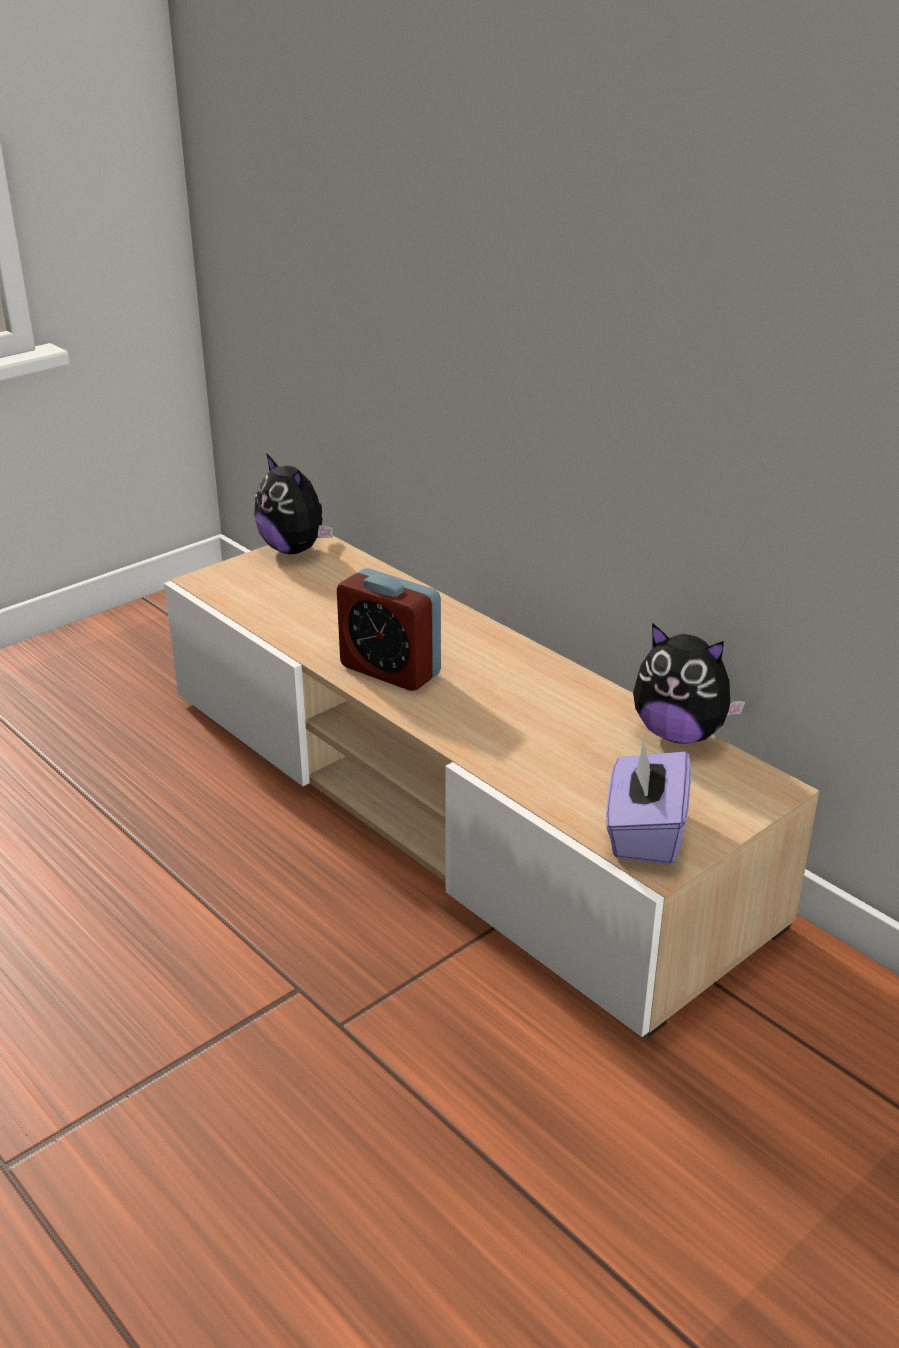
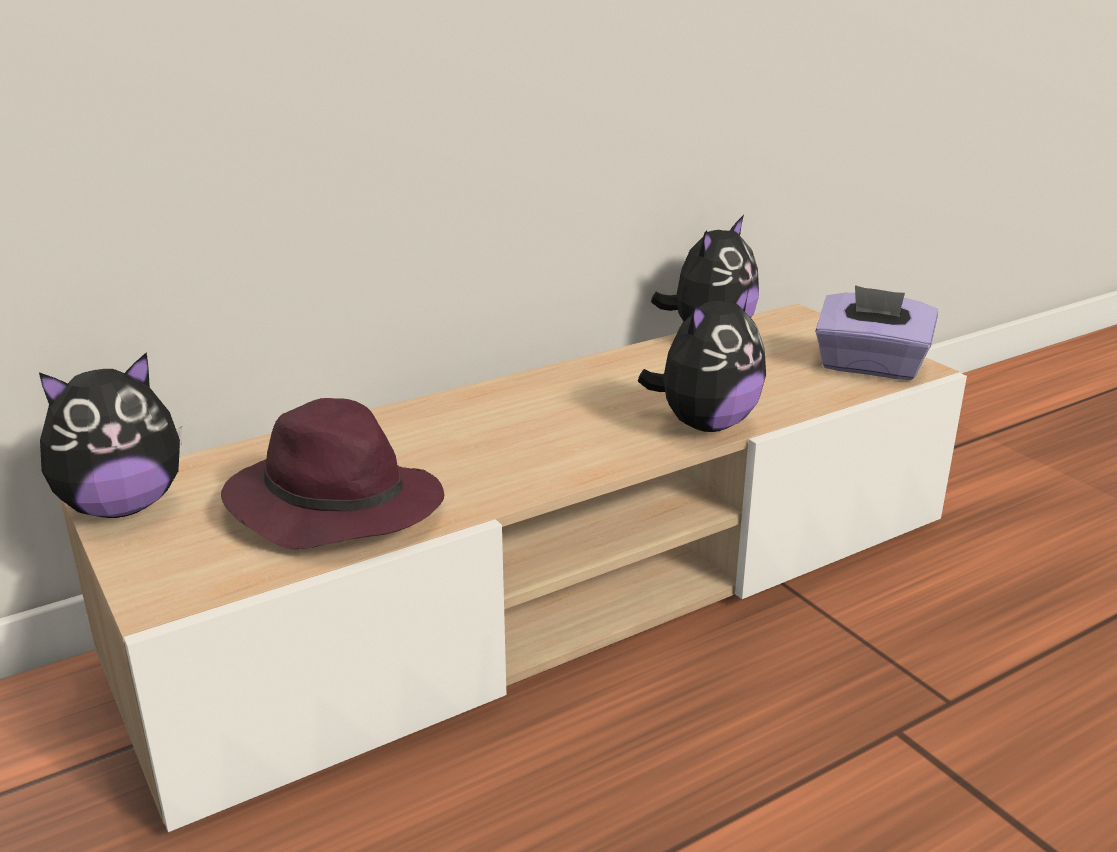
camera: 80 degrees left, 5 degrees down
(306, 608) = (332, 505): none -> purple hat
(390, 670) = (540, 457): alarm clock -> none
(470, 738) = (705, 424): none -> plush toy

